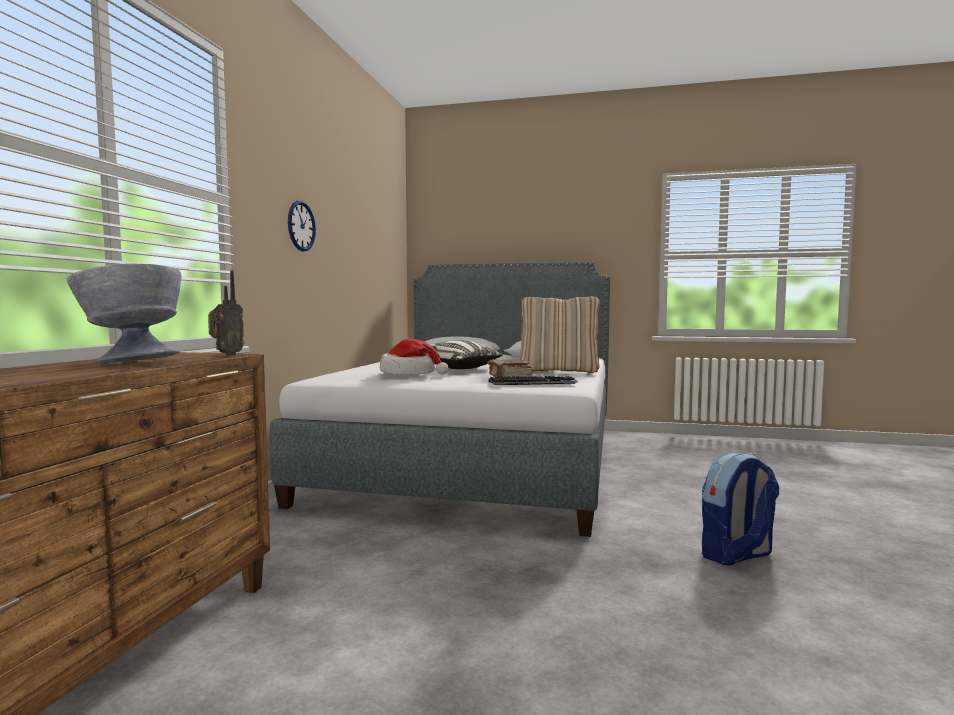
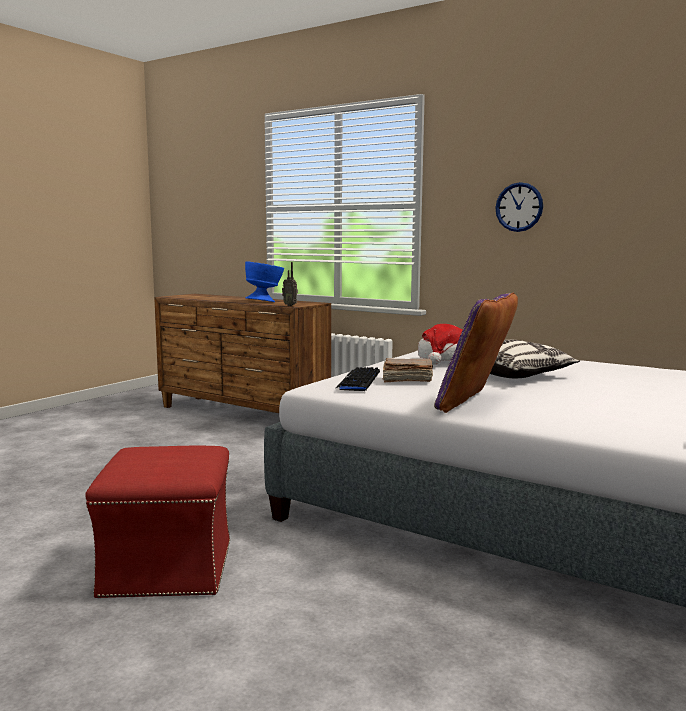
camera: 110 degrees right, 5 degrees up
(131, 362) = (265, 302): grey bowl -> blue bowl
(559, 371) = (475, 403): beige pillow -> purple pillow
(736, 555) = (168, 567): backpack -> red ottoman

